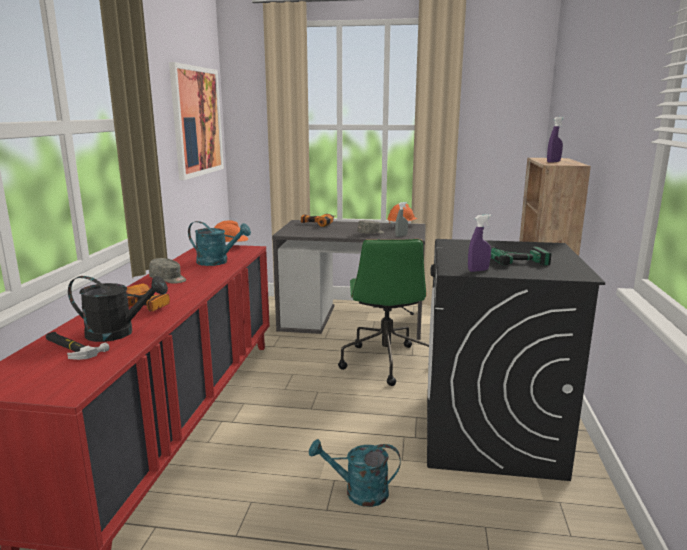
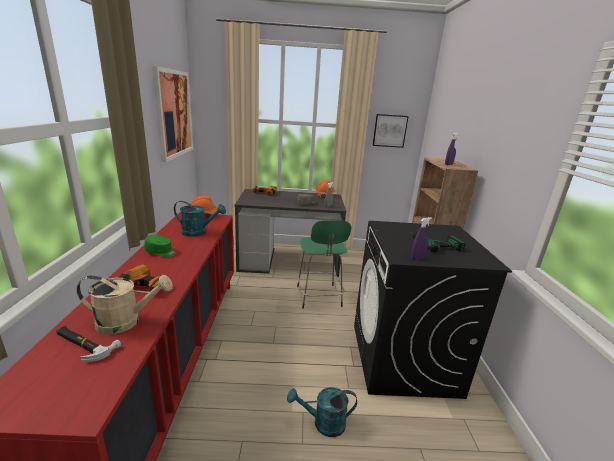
camera: 10 degrees left, 5 degrees up
(118, 333) = (126, 321): black watering can -> beige watering can
(168, 279) = (161, 252): grey cap -> green cap
(385, 362) = (319, 297): green office chair -> green stool
(494, 130) = (389, 130): none -> picture

